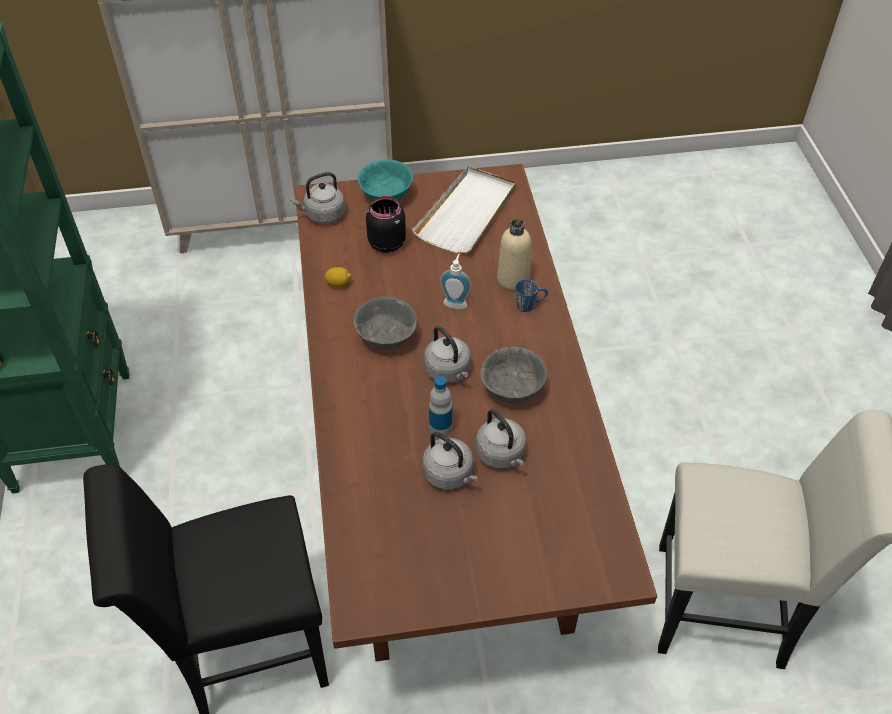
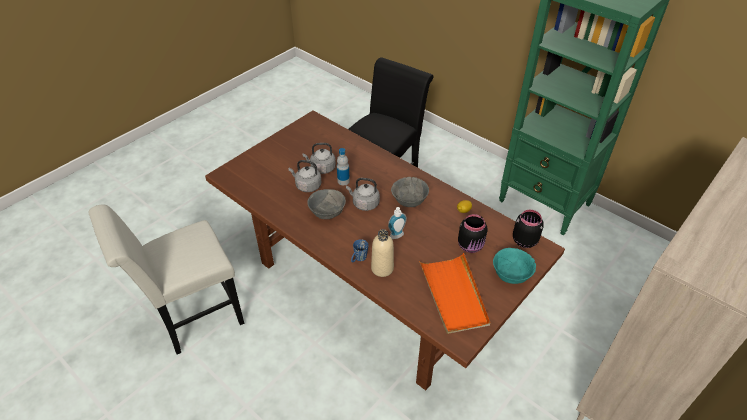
camera: 140 degrees right, 5 degrees down
(323, 215) = (524, 240): grey kettle -> black jar
(467, 213) = (453, 295): white tray -> orange tray

